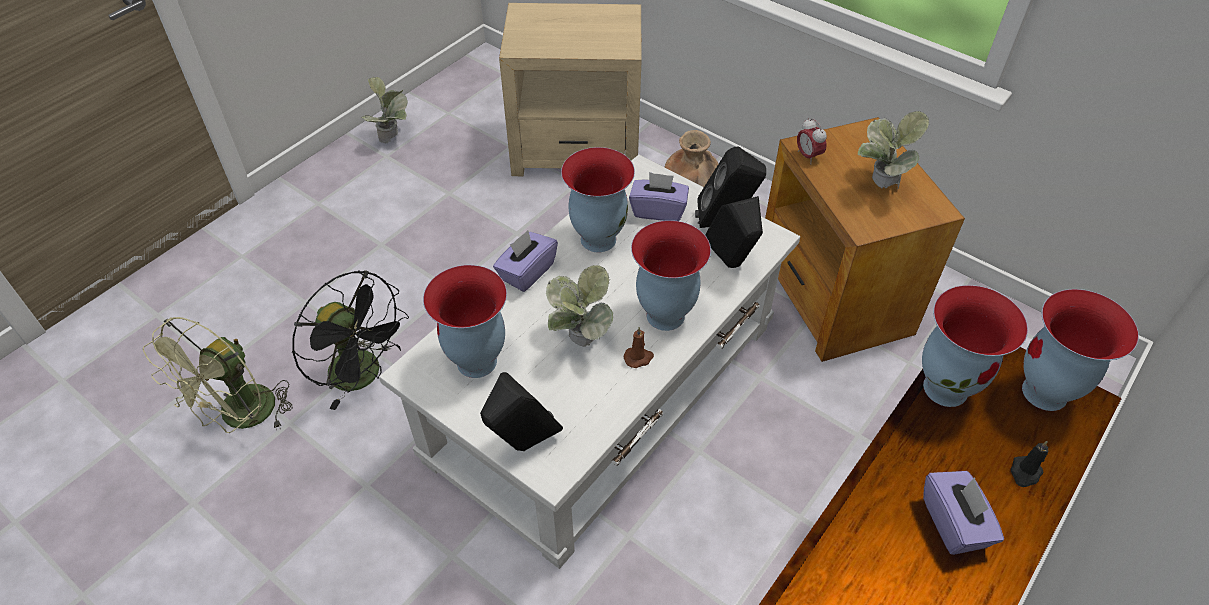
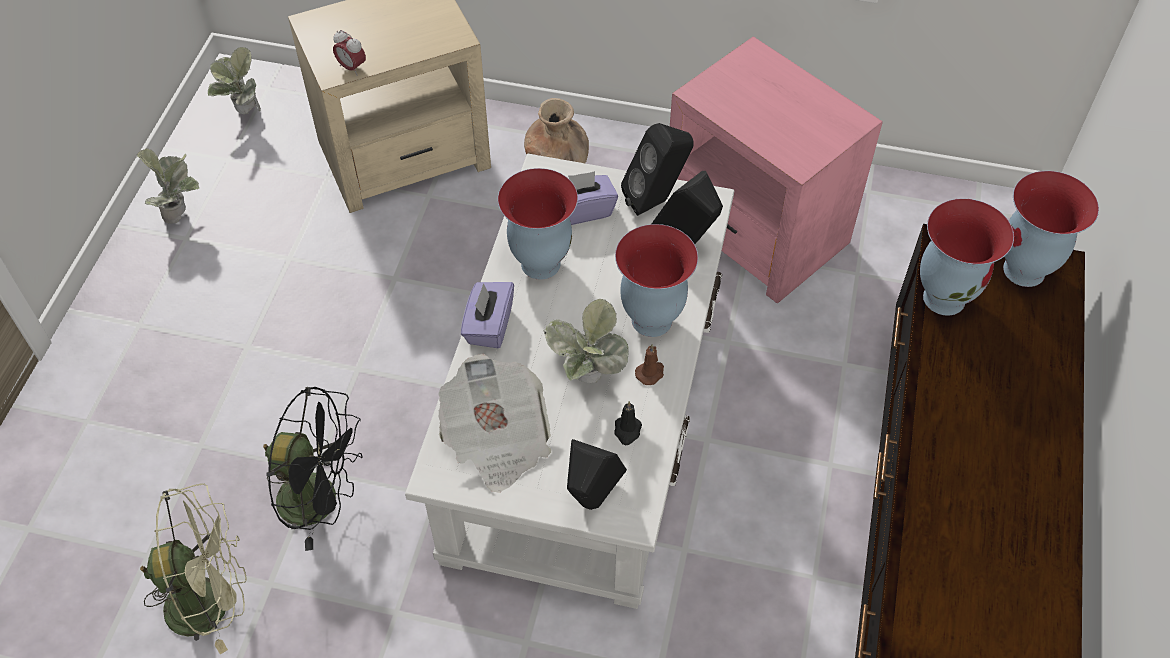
camera: 25 degrees left, 5 degrees up
(241, 418) = (211, 600): green fan -> green fan turned 105 degrees counterclockwise
(477, 362) = (497, 439): vase -> newspaper
(808, 156) = (709, 103): alarm clock -> alarm clock (352, 67)
(833, 296) = (755, 230): brown side table -> pink side table
(878, 188) = (791, 115): potted plant -> potted plant (243, 114)
(954, 523) = (1006, 417): purple tissue box -> none
(1025, 473) = (1040, 350): black candle -> black candle (627, 431)

